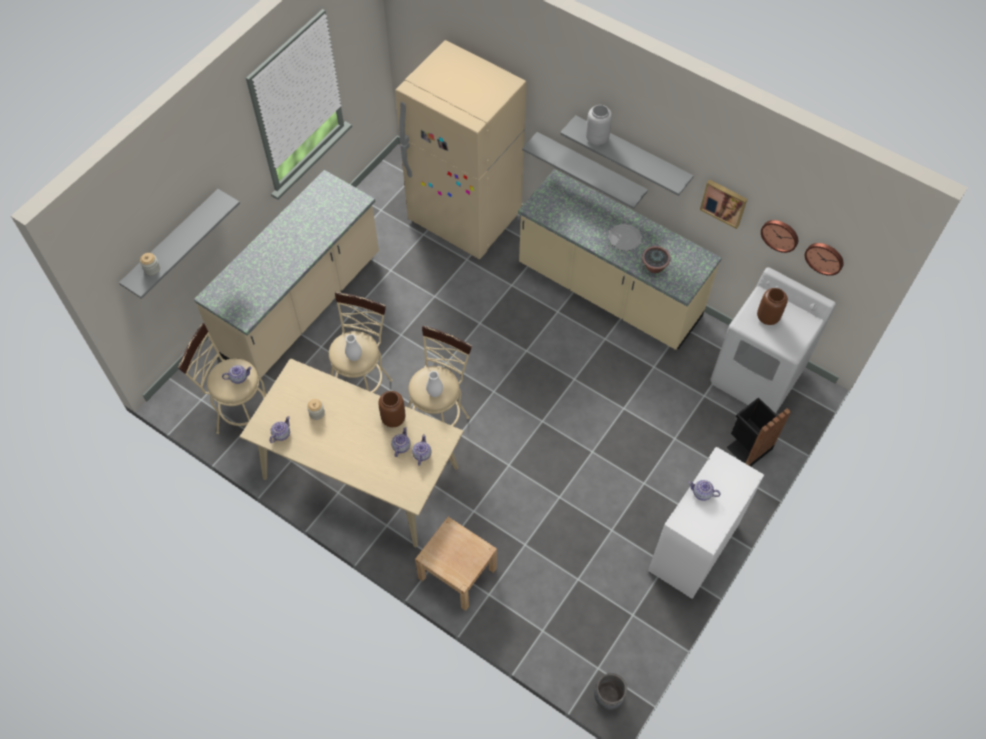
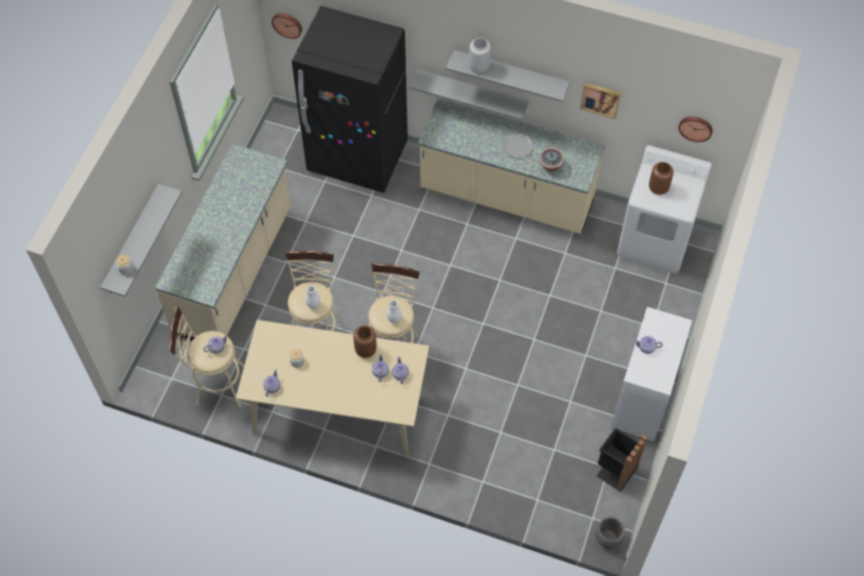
camera: 15 degrees left, 0 degrees up
(457, 573) = (450, 471): beige nightstand -> none
(465, 218) = (357, 158): beige fridge -> black fridge
(747, 446) = (664, 303): black trash can -> black trash can (615, 470)
(780, 234) = (654, 116): wall clock -> wall clock (287, 24)

